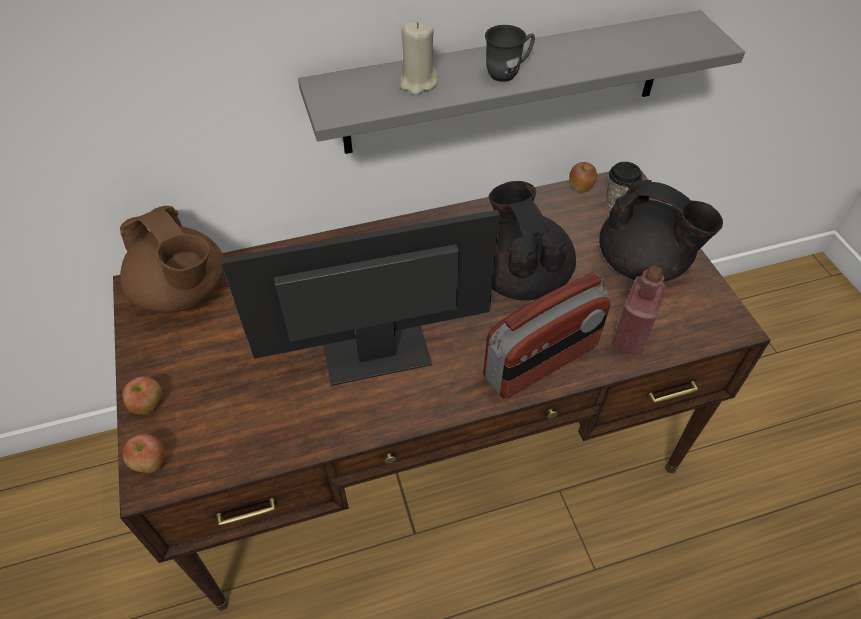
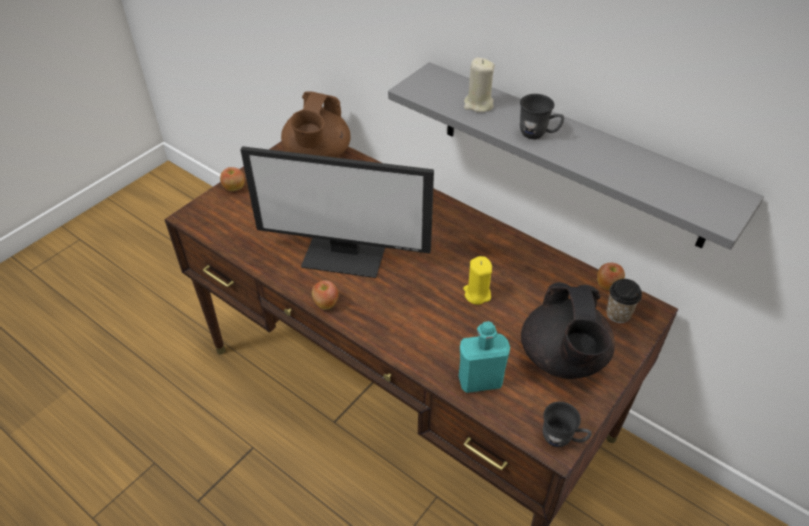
camera: 55 degrees right, 5 degrees down
(150, 463) = (201, 210): apple -> apple (326, 304)
(375, 352) = (345, 255): monitor -> monitor turned 150 degrees clockwise
(521, 277) = (477, 294): black teapot -> yellow candle
(541, 362) = (409, 340): radio -> none
(630, 337) = (480, 381): red bottle -> turquoise bottle
(730, 318) = (562, 439): none -> grey mug

